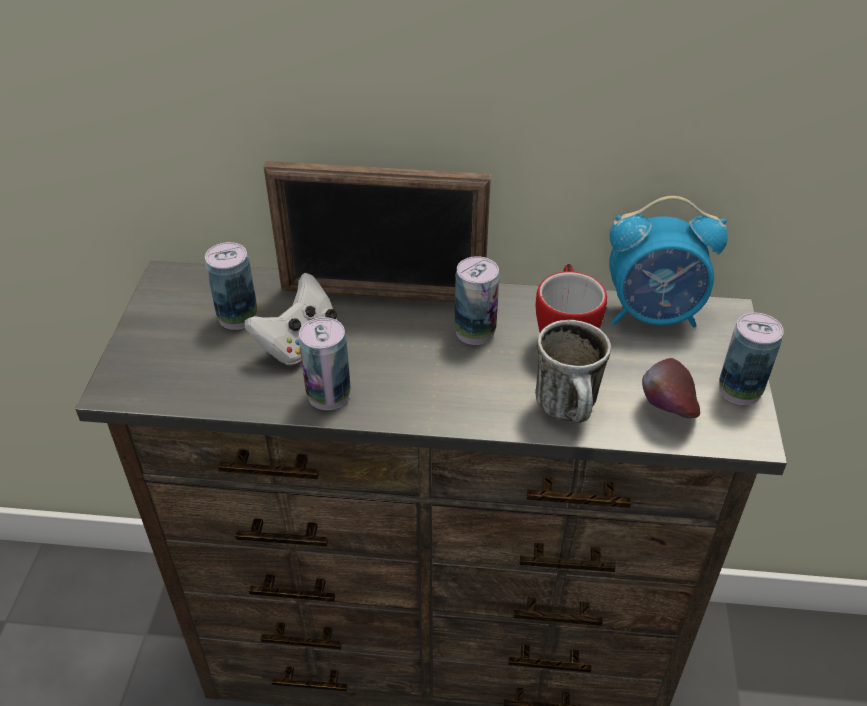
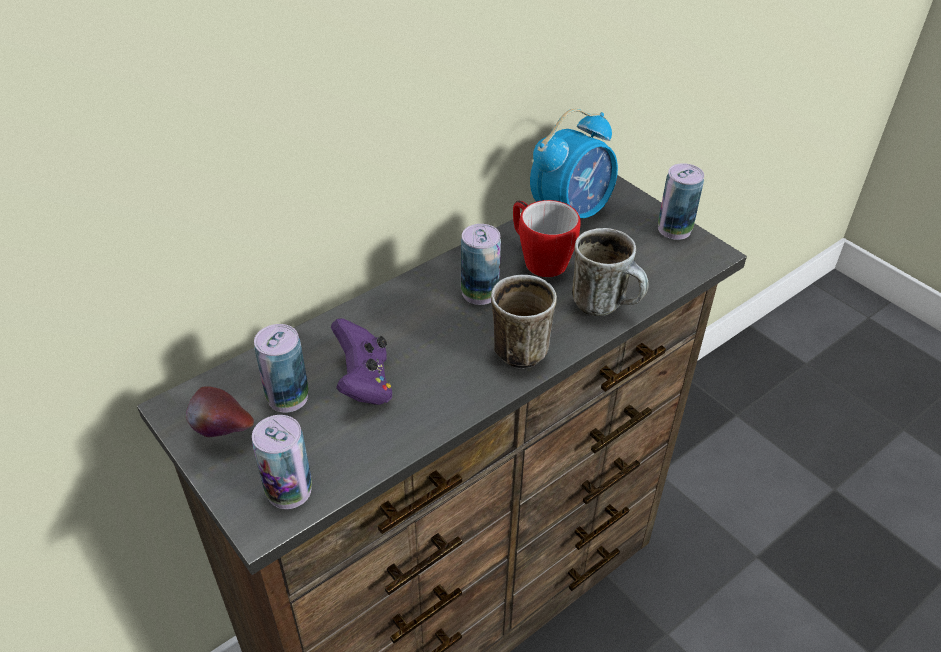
camera: 45 degrees left, 0 degrees up
(298, 341) = (364, 382): white game controller -> purple game controller
(328, 395) = (441, 403): can -> can (289, 491)
(382, 295) = (380, 309): picture frame -> none
(447, 393) = (519, 345): none -> mug
(667, 412) = (656, 268): apple -> apple (225, 434)

